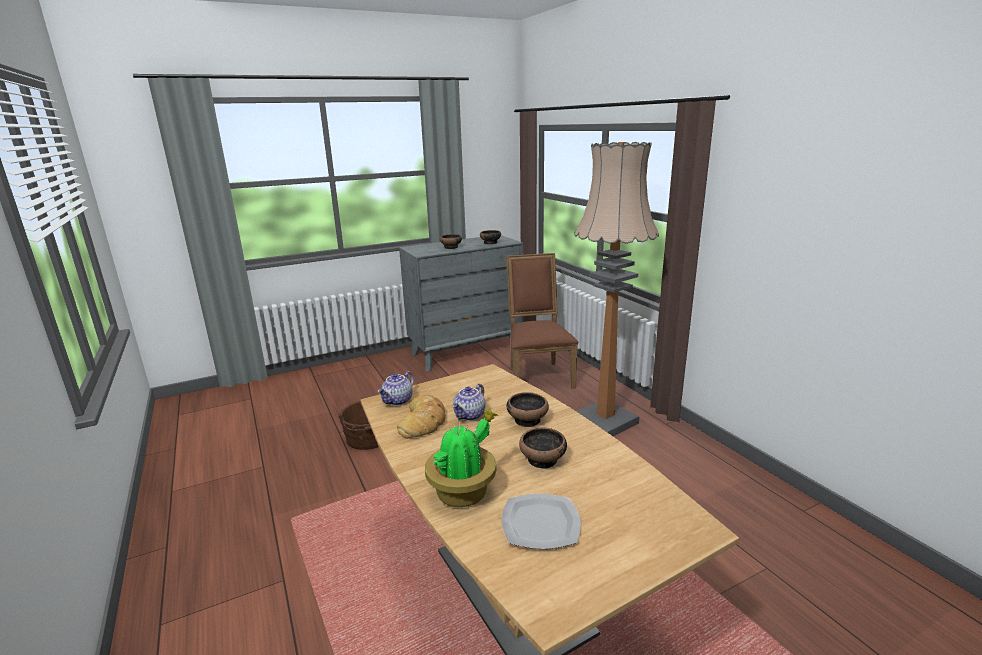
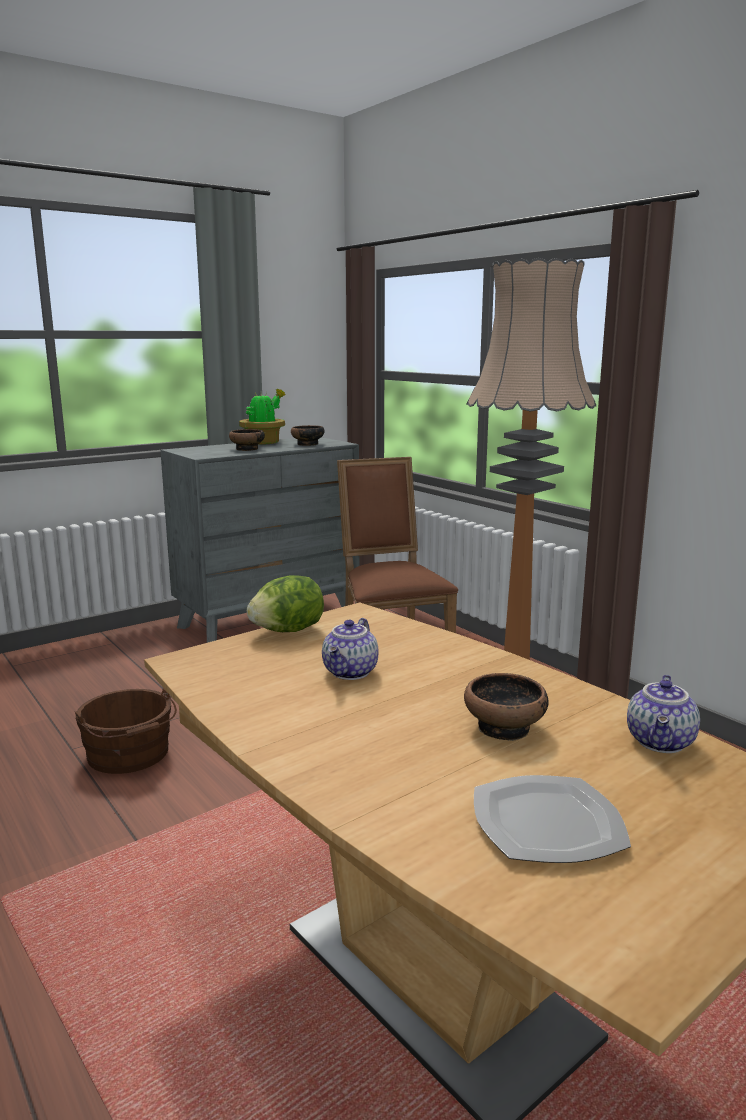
camera: 10 degrees left, 5 degrees down
(398, 401) = (215, 658): teapot -> teapot (662, 743)
(424, 421) = (272, 684): bread -> none
(444, 383) = (288, 631): none -> lettuce
(464, 491) = (387, 784): potted plant -> potted plant (264, 443)
(527, 420) = (452, 673): bowl -> none

